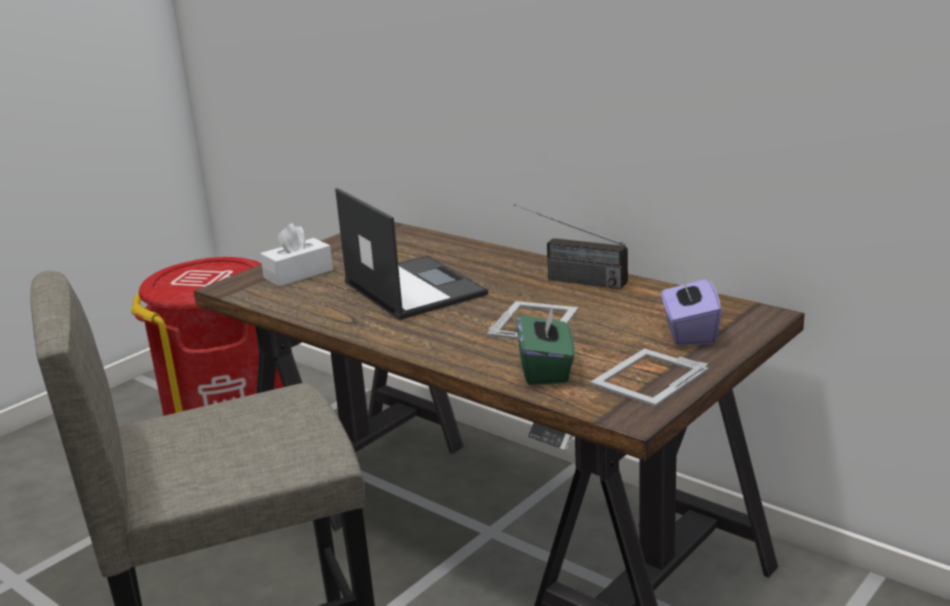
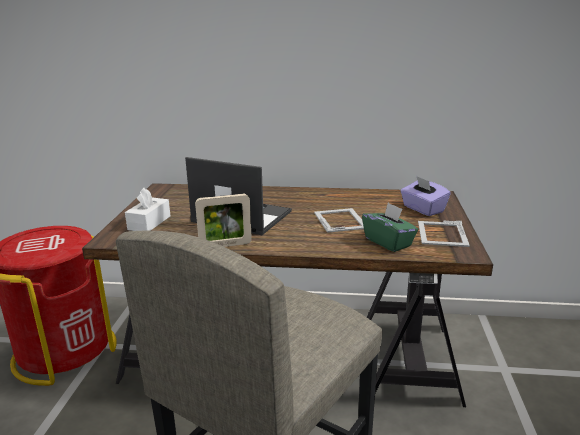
camera: 35 degrees left, 0 degrees up
(338, 323) = (225, 245): none -> picture frame
(567, 279) = (321, 196): radio -> none

